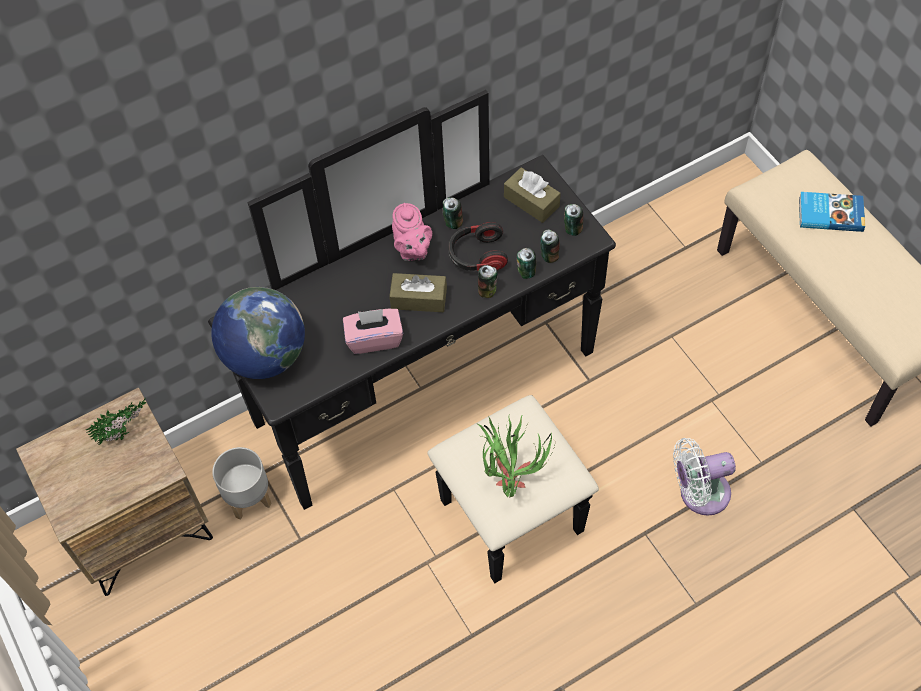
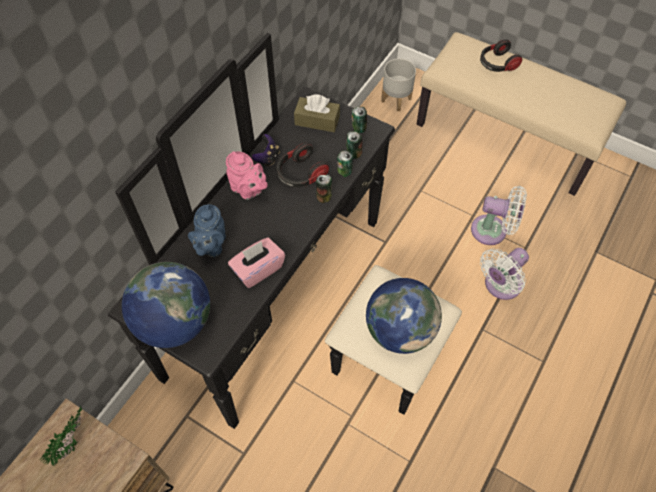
camera: 30 degrees left, 0 degrees up
(249, 497) = (186, 440): grey planter -> grey planter (396, 99)
(341, 294) = (211, 245): none -> blue teapot
(419, 299) = (275, 224): brown tissue box -> none
(452, 223) = (267, 158): can -> game controller
(510, 476) = (400, 330): potted plant -> globe
(732, 425) = (493, 231): none -> white fan
(830, 213) = (497, 64): book -> headphones

